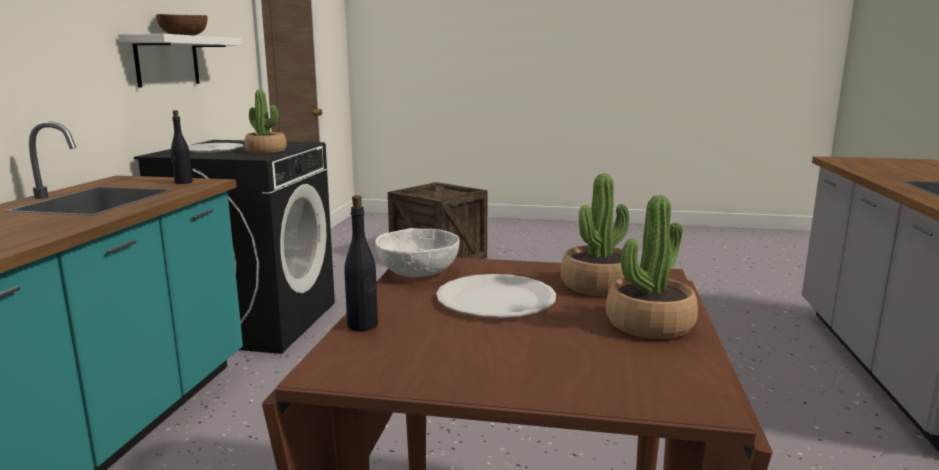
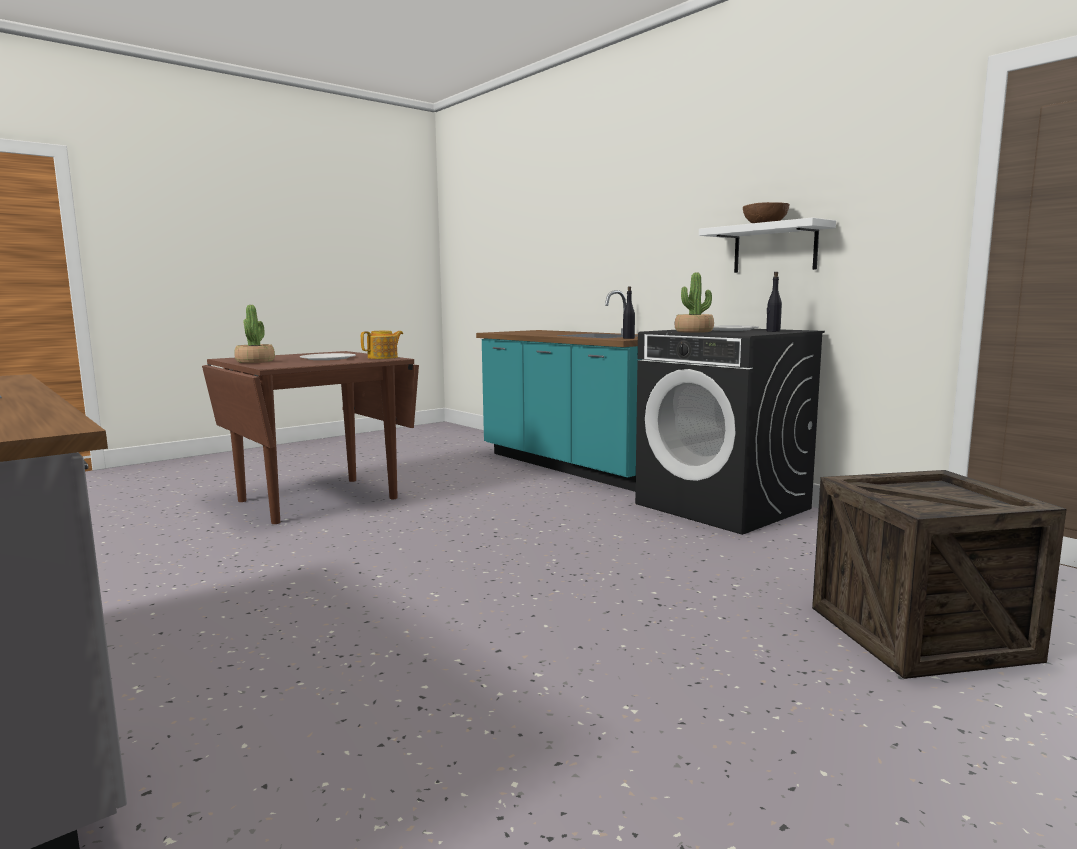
camera: 130 degrees right, 5 degrees down
(363, 325) = (356, 353): black bottle -> black bottle (773, 331)
(418, 272) = (383, 357): white bowl -> teapot
(598, 285) = (293, 363): potted plant -> none

